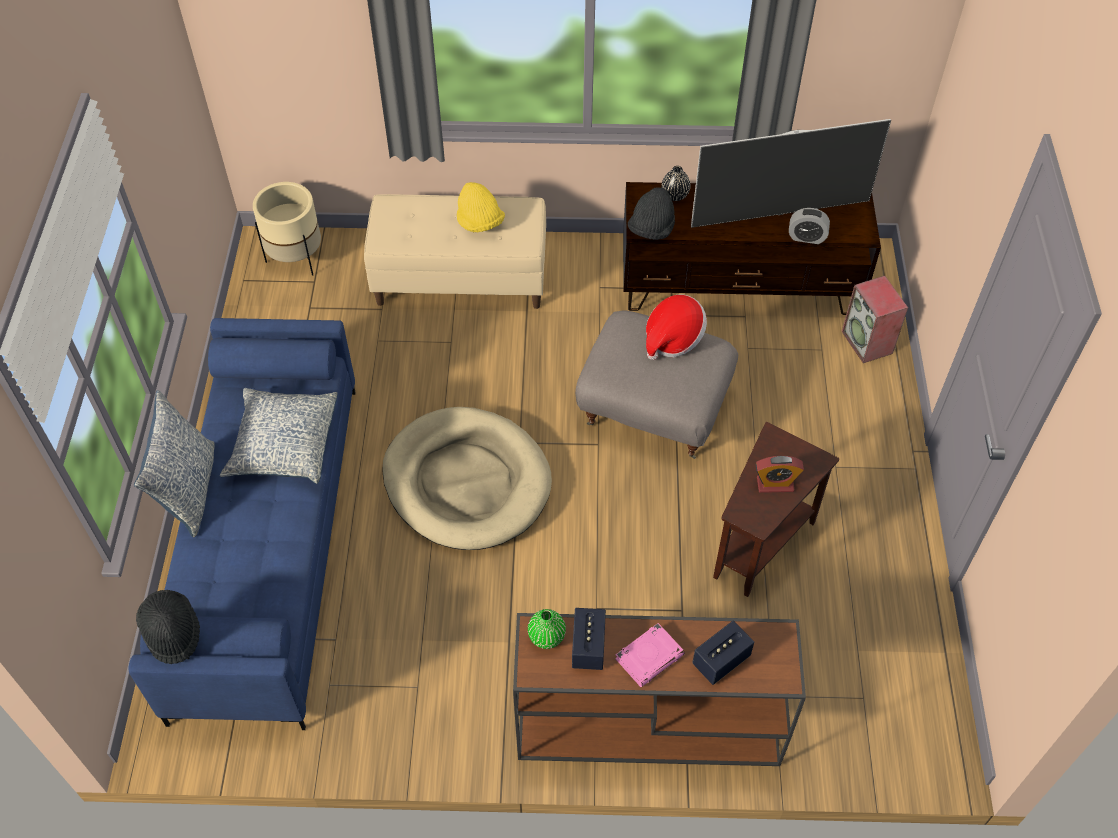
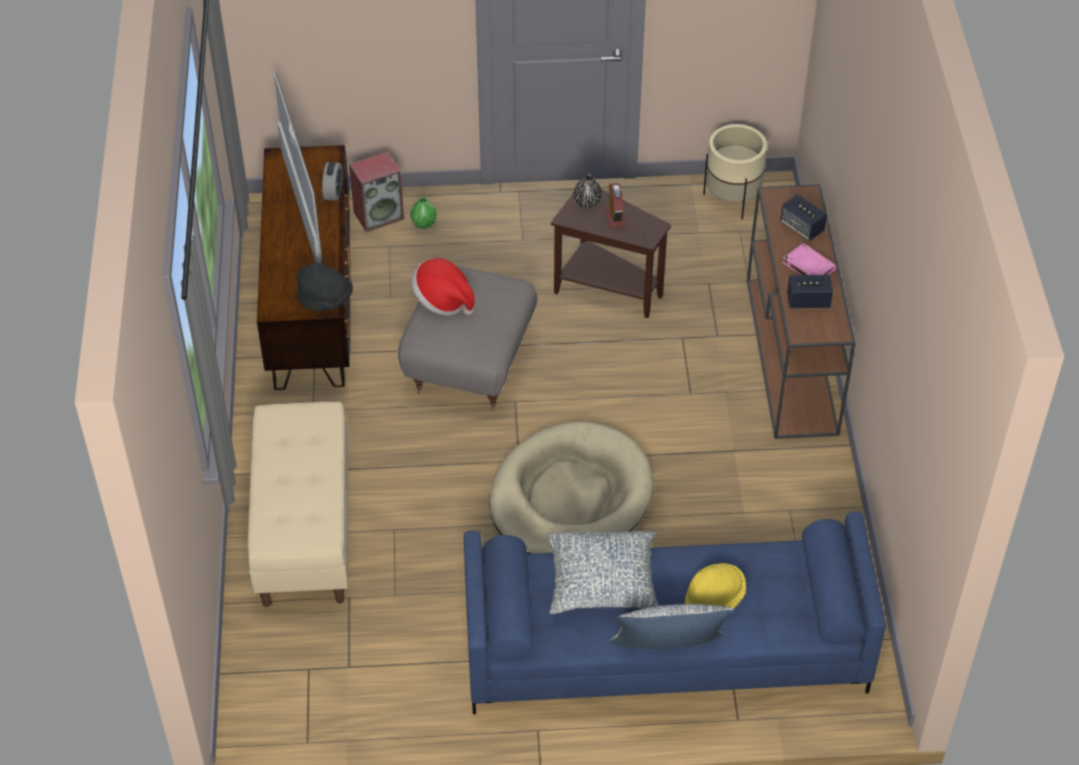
camera: 95 degrees left, 5 degrees down
(172, 632) = (844, 596): black hat -> none
(296, 258) = (271, 694): beige planter -> beige planter (732, 199)
(480, 222) = (293, 455): yellow hat -> yellow hat (714, 599)
(546, 637) = (805, 326): green vase -> green vase (424, 223)
(675, 195) = (277, 284): black vase -> black vase (587, 202)

